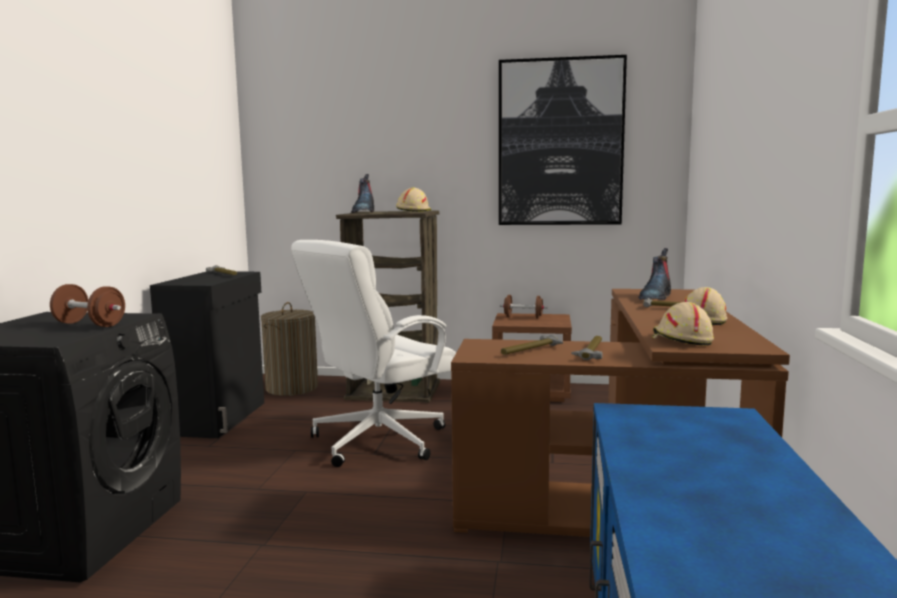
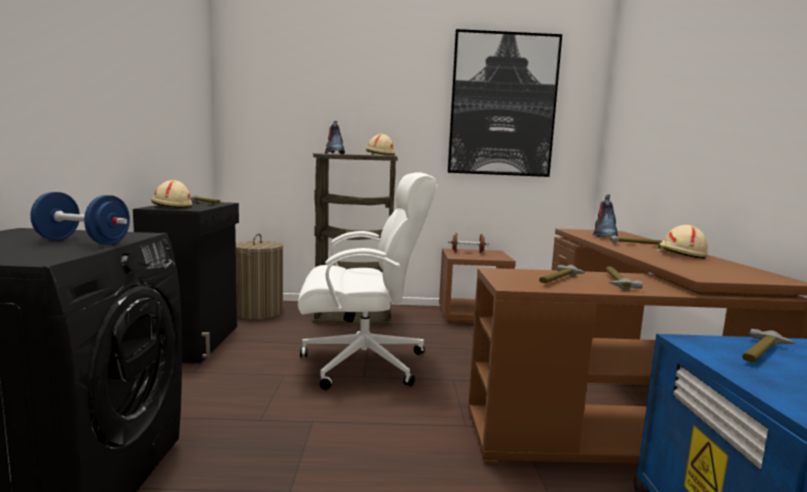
camera: 10 degrees left, 0 degrees up
(90, 324) = (83, 241): brown dumbbell -> blue dumbbell
(380, 440) = (362, 362): white office chair -> white office chair turned 135 degrees counterclockwise
(672, 420) = (760, 353): none -> hammer
(681, 340) = (700, 271): beige hard hat -> beige hard hat (172, 206)

